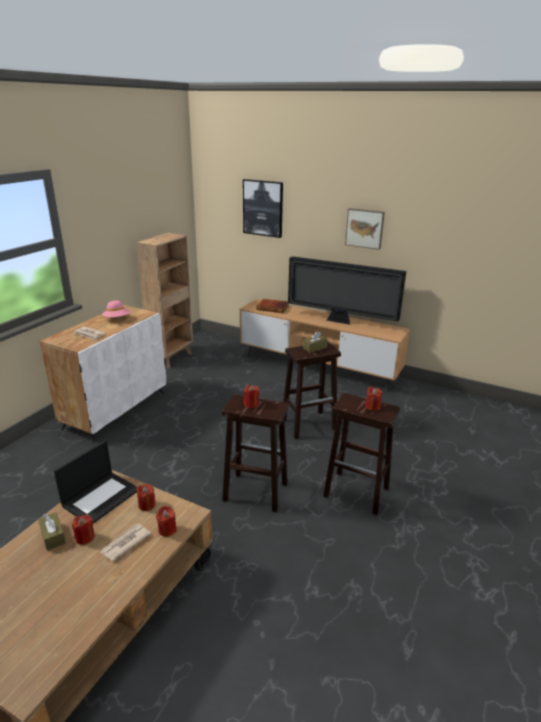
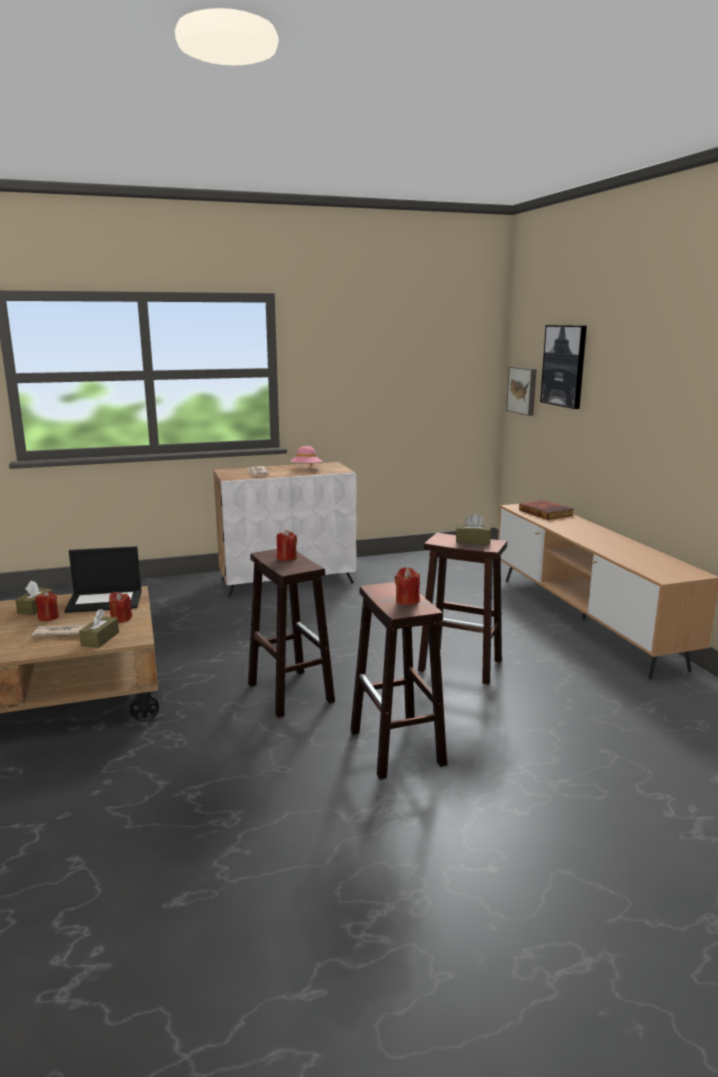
camera: 45 degrees right, 10 degrees down
(167, 529) = (100, 639): red candle -> brown tissue box
(172, 358) = (415, 558): brown bookcase -> none
(340, 321) = (614, 544): television -> none
(365, 228) = (673, 392): picture -> picture (523, 390)

